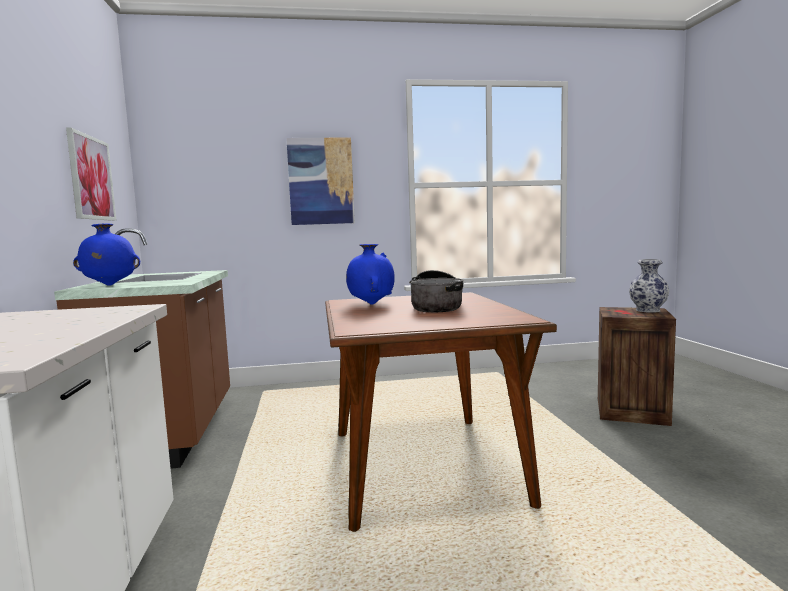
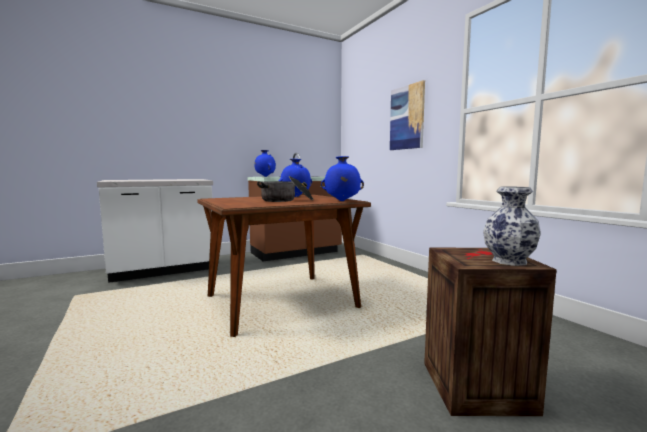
camera: 70 degrees right, 0 degrees up
(91, 178) = (292, 130): picture -> none
(466, 296) = (342, 201): none -> blue vase

